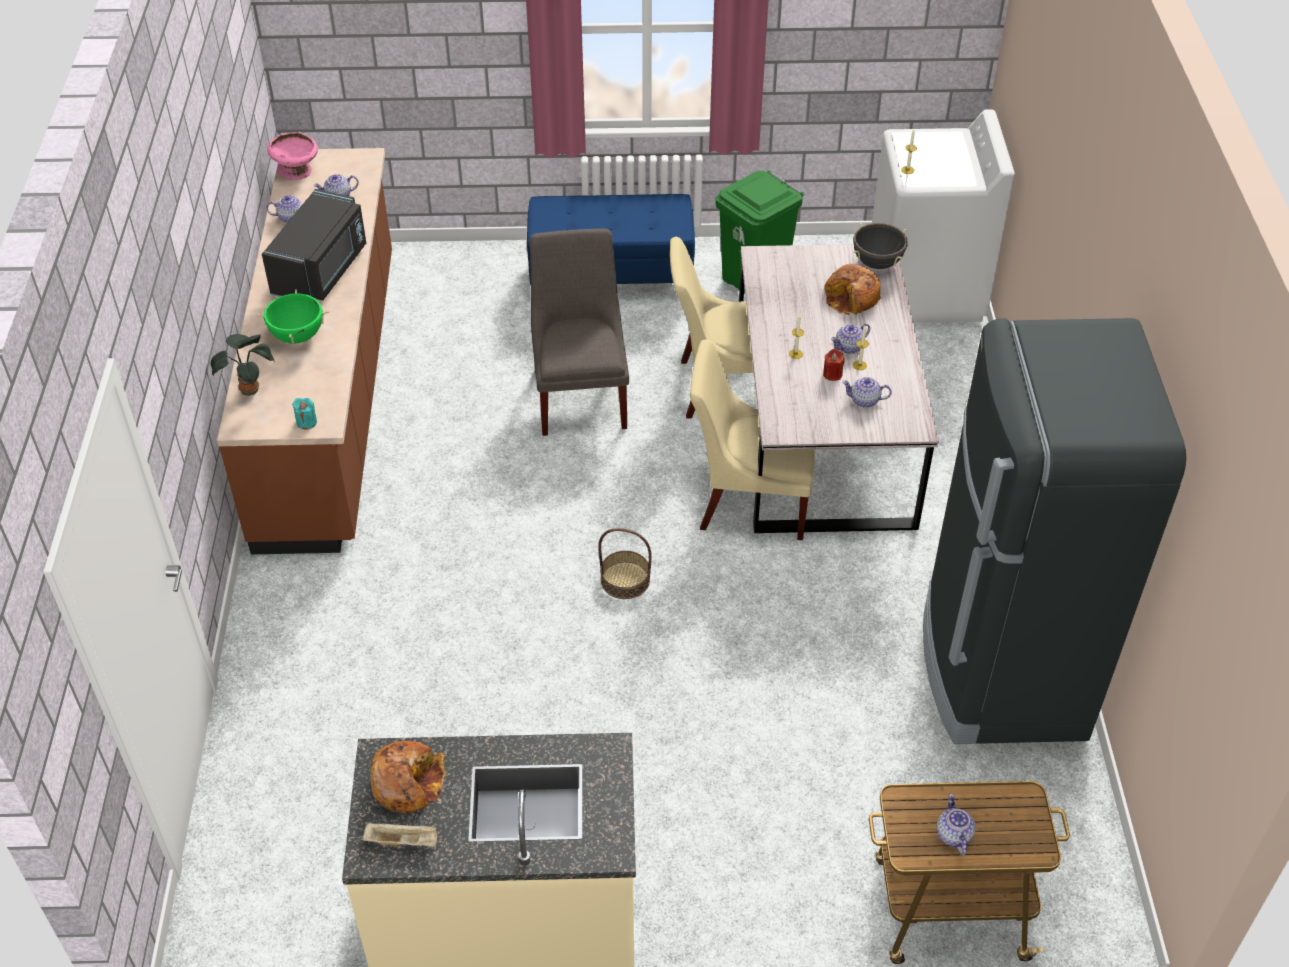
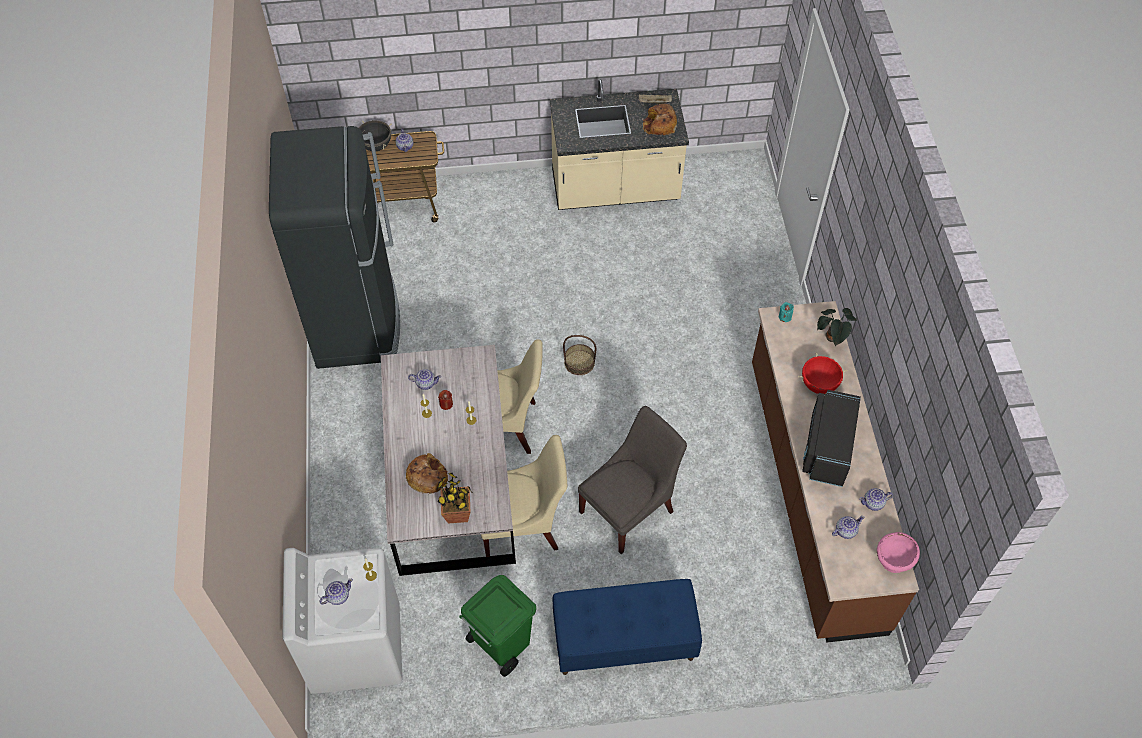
camera: 175 degrees right, 10 degrees up
(297, 336) = (819, 385): green cooking pot -> red cooking pot
(581, 394) = (630, 509): grey chair -> grey chair turned 120 degrees counterclockwise
(809, 262) = (458, 513): none -> potted plant
(849, 347) = (432, 429): teapot -> teapot (338, 596)
(877, 263) = (404, 517): black cooking pot -> black cooking pot (376, 146)

